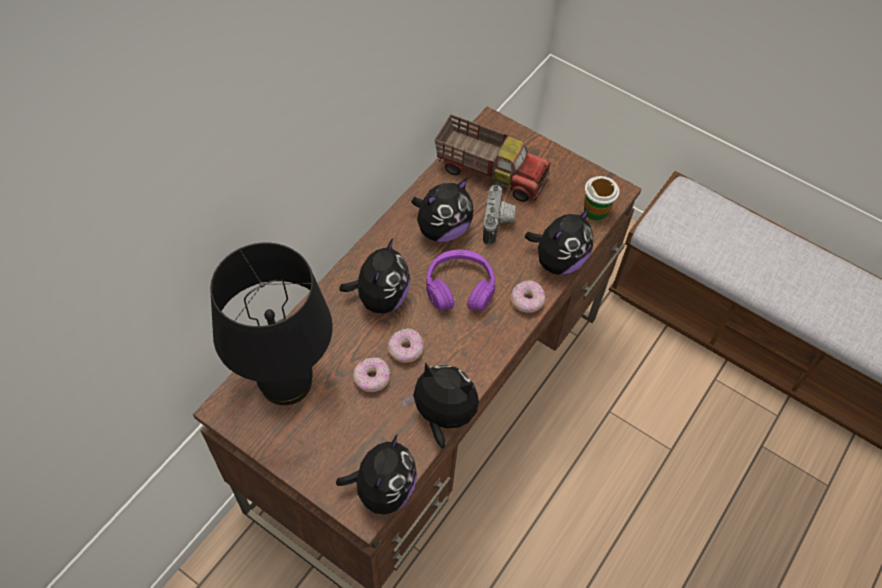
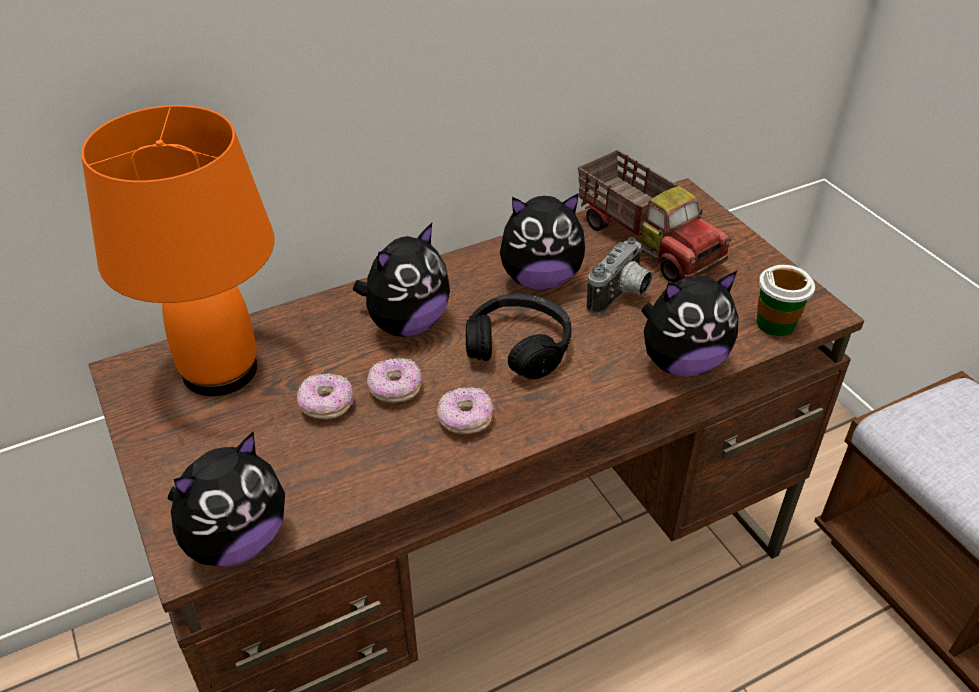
camera: 30 degrees right, 15 degrees down
(287, 381) = (222, 370): black table lamp -> orange table lamp
(442, 416) = (386, 485): plush toy -> none
(459, 288) = (519, 347): purple headphones -> black headphones
(527, 301) = (604, 393): donut -> donut (465, 420)

